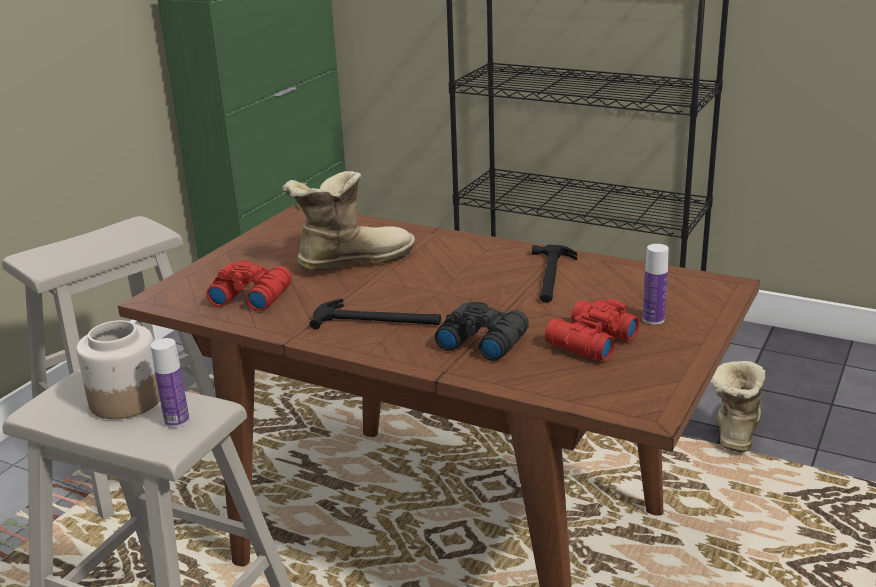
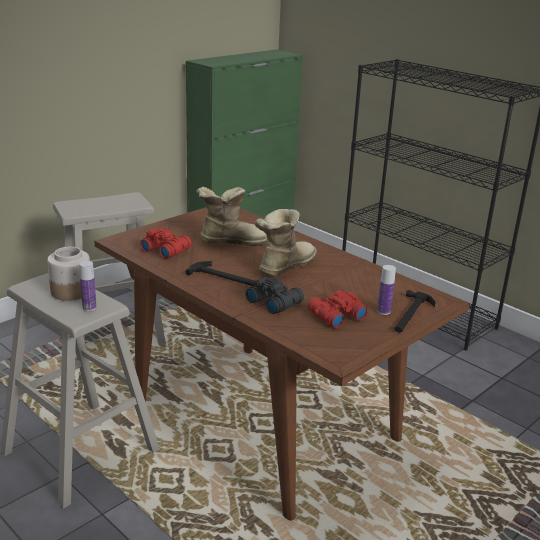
camera: 15 degrees right, 0 degrees up
(551, 276) = (342, 274): hammer -> hammer (411, 314)
(734, 431) = (477, 404): boot -> boot (283, 266)

